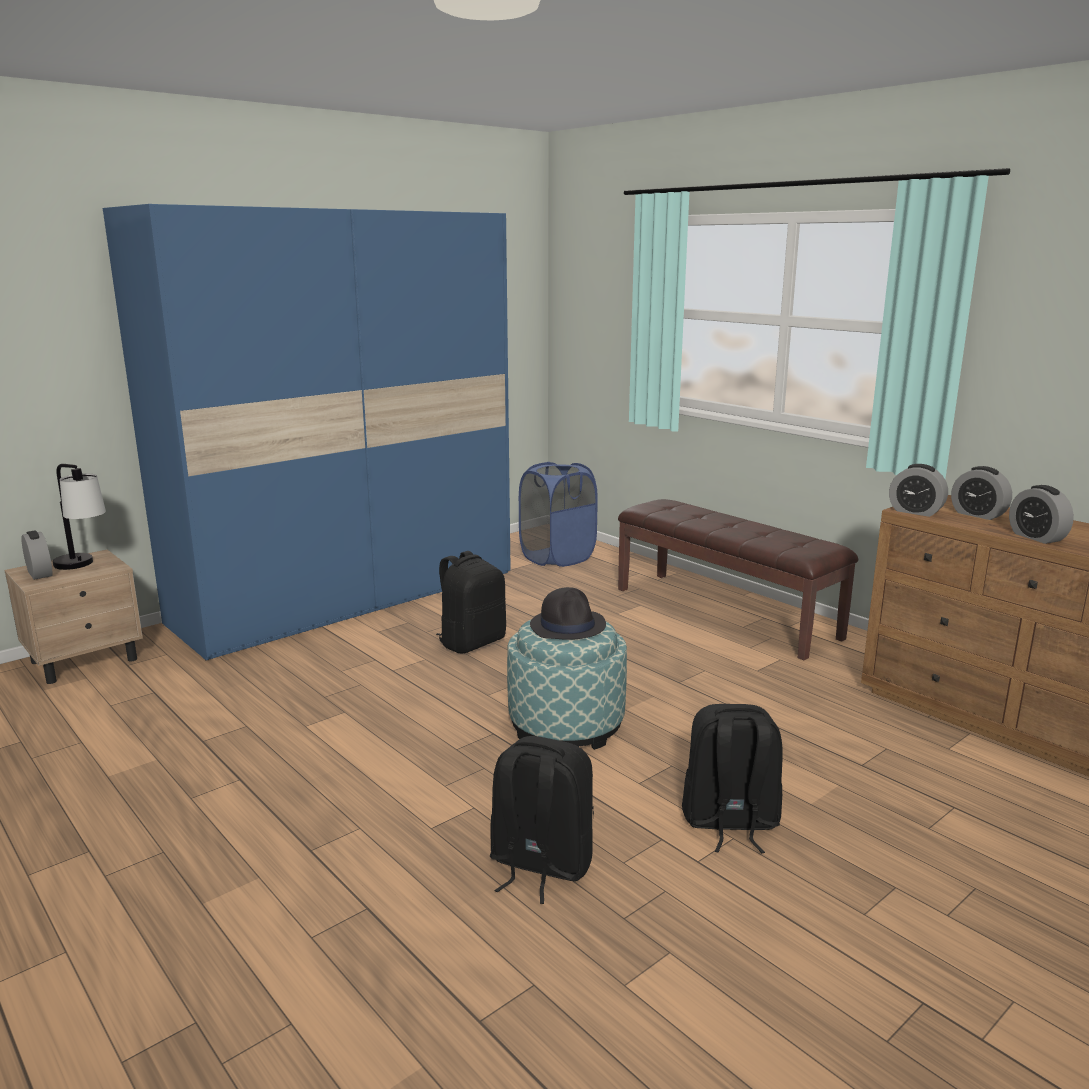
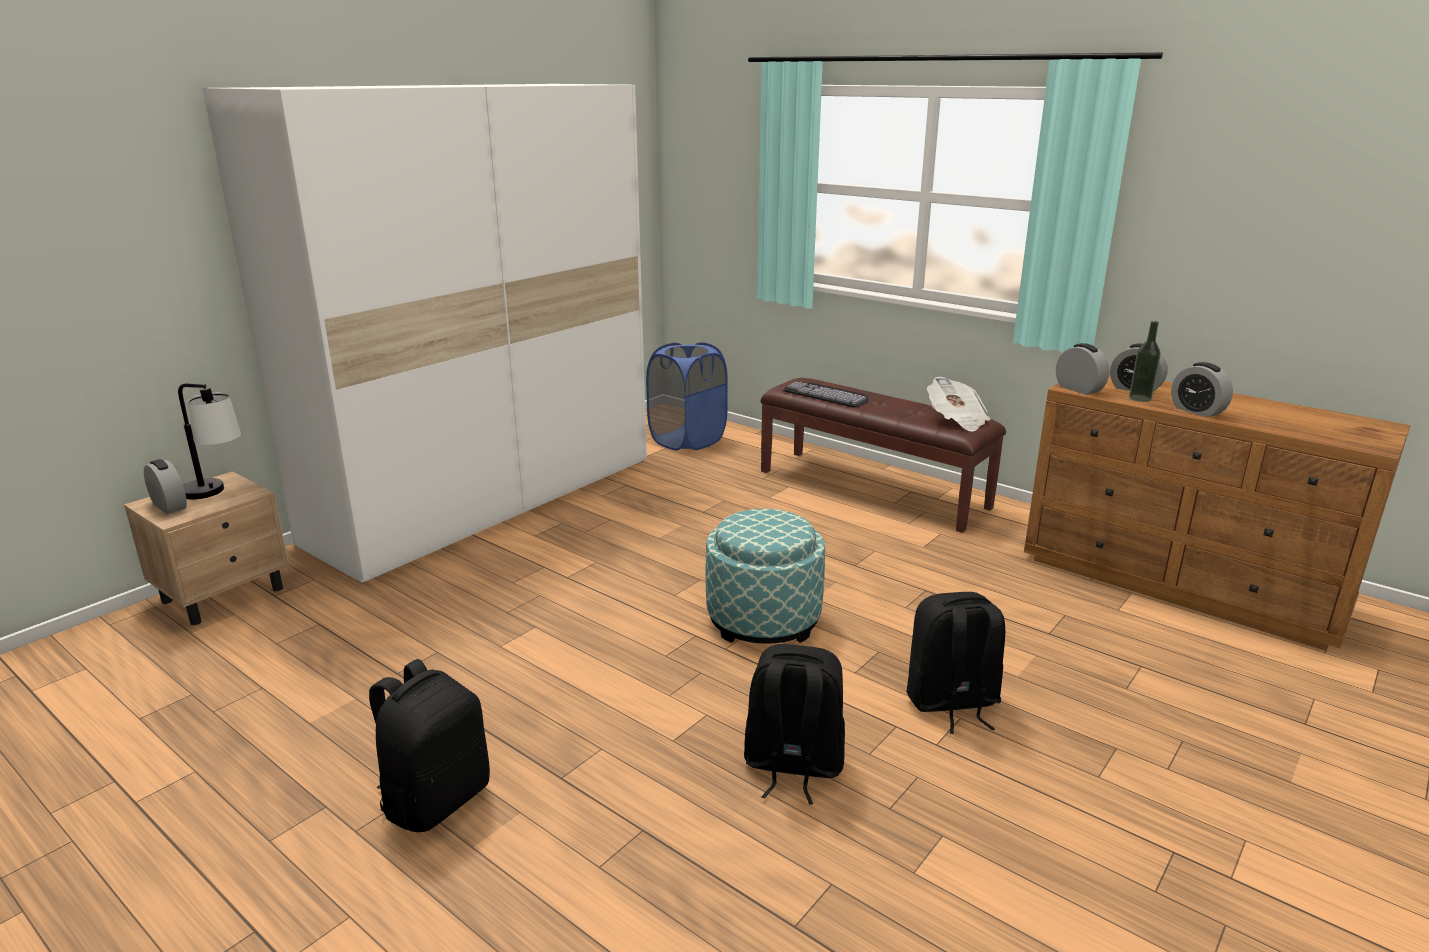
camera: 10 degrees left, 5 degrees up
(349, 597) = (488, 499): blue wardrobe -> white wardrobe
(472, 642) = (636, 540): black backpack -> black backpack (436, 799)
(568, 625) = (766, 523): black hat -> none
(683, 514) = (828, 394): none -> keyboard
(804, 544) = (956, 420): none -> newspaper
(915, 511) = (1079, 389): alarm clock -> alarm clock turned 150 degrees counterclockwise
(978, 523) = (1140, 398): none -> bottle

